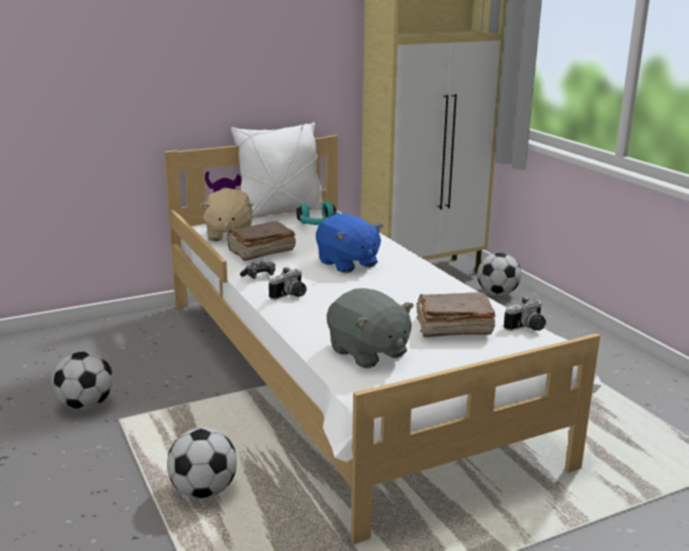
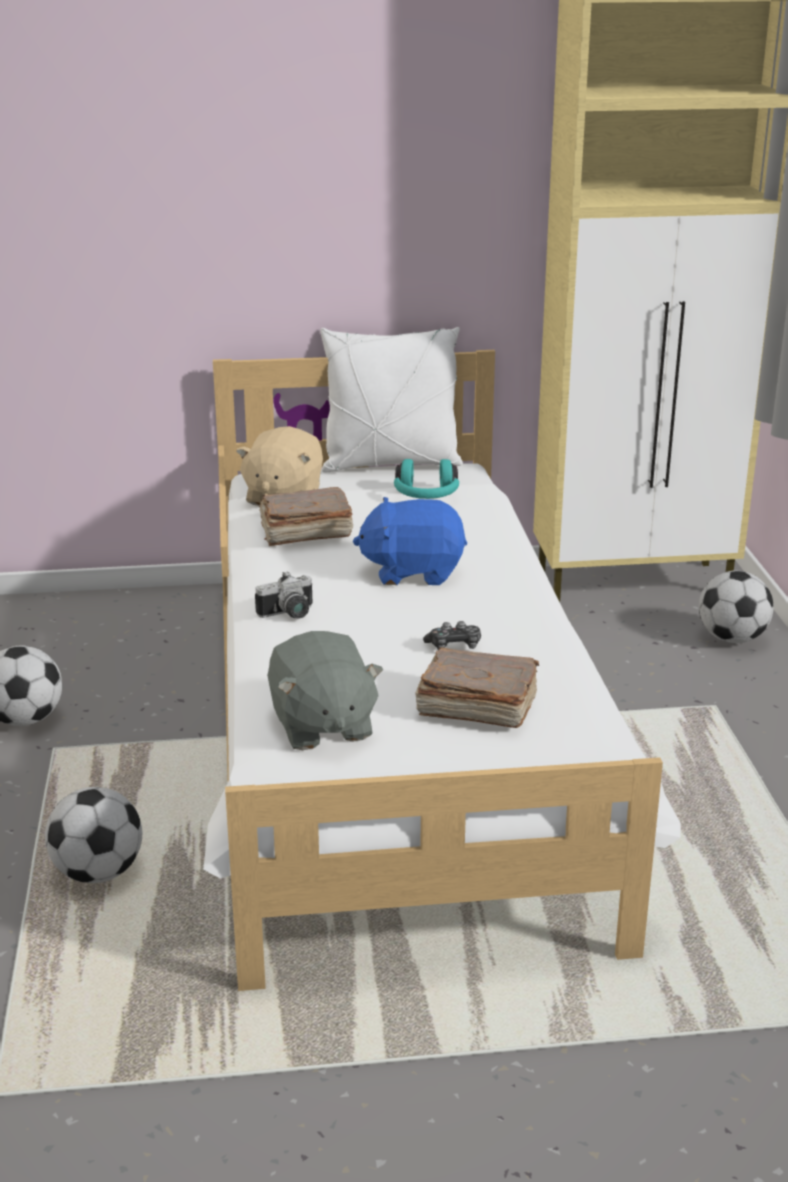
camera: 20 degrees right, 5 degrees up
(259, 276) = (272, 574): game controller -> game controller (454, 646)
(347, 263) = (412, 571): blue plush toy -> blue plush toy turned 105 degrees clockwise
(527, 328) = (589, 727): camera -> none

